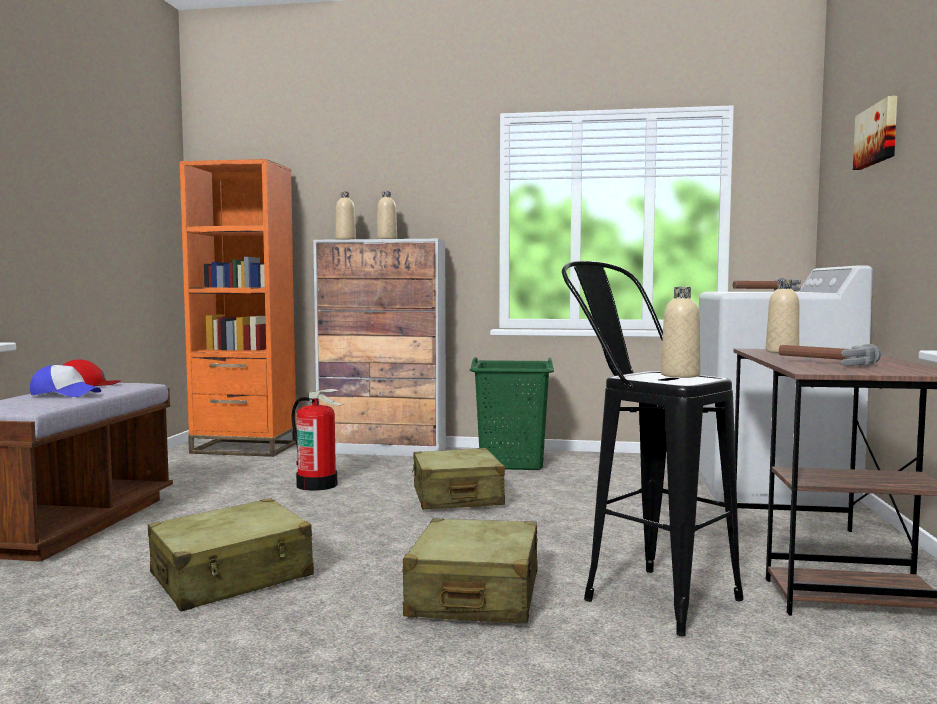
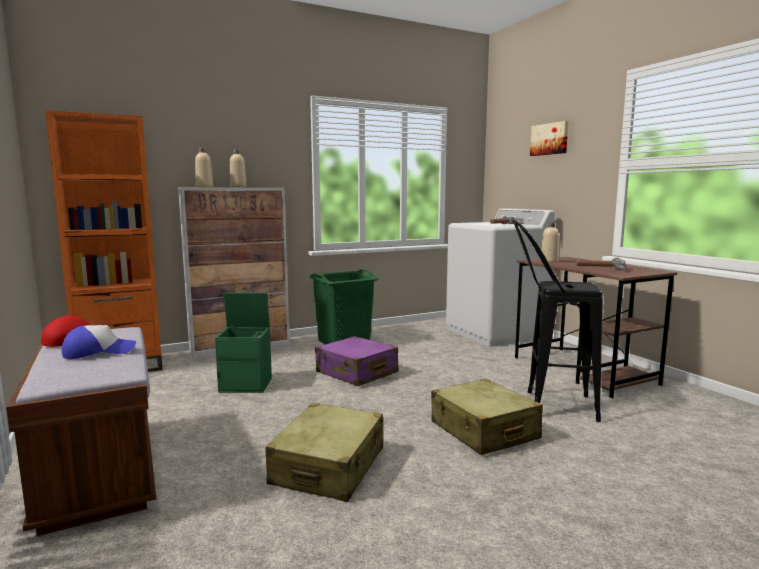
camera: 35 degrees left, 5 degrees up
(317, 485) = (247, 385): fire extinguisher -> green storage box
(456, 497) = (356, 373): beige suitcase -> purple suitcase
(680, 375) = (568, 283): beige bottle -> none

